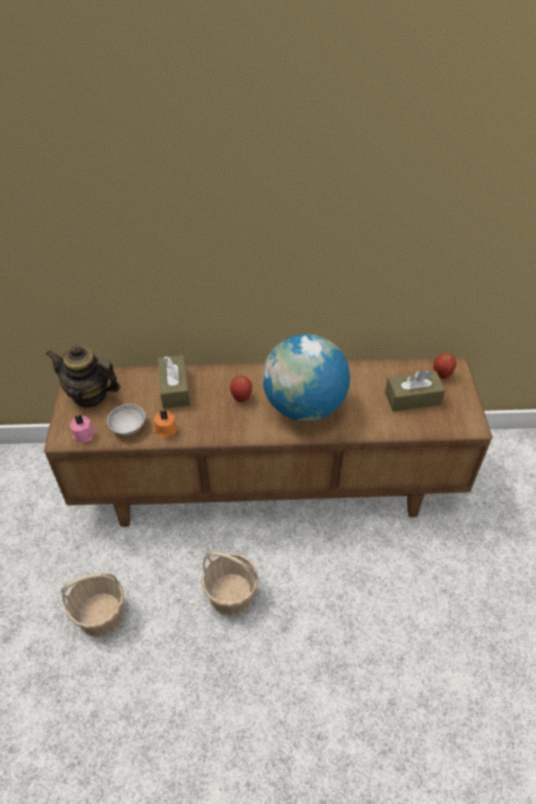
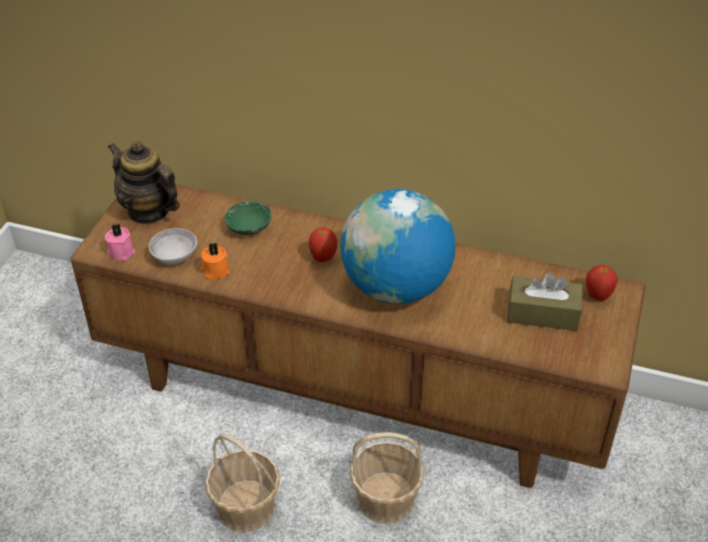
camera: 20 degrees right, 5 degrees down
(101, 615) = (85, 481): basket -> basket (386, 498)
(174, 389) = (249, 228): brown tissue box -> green bowl

